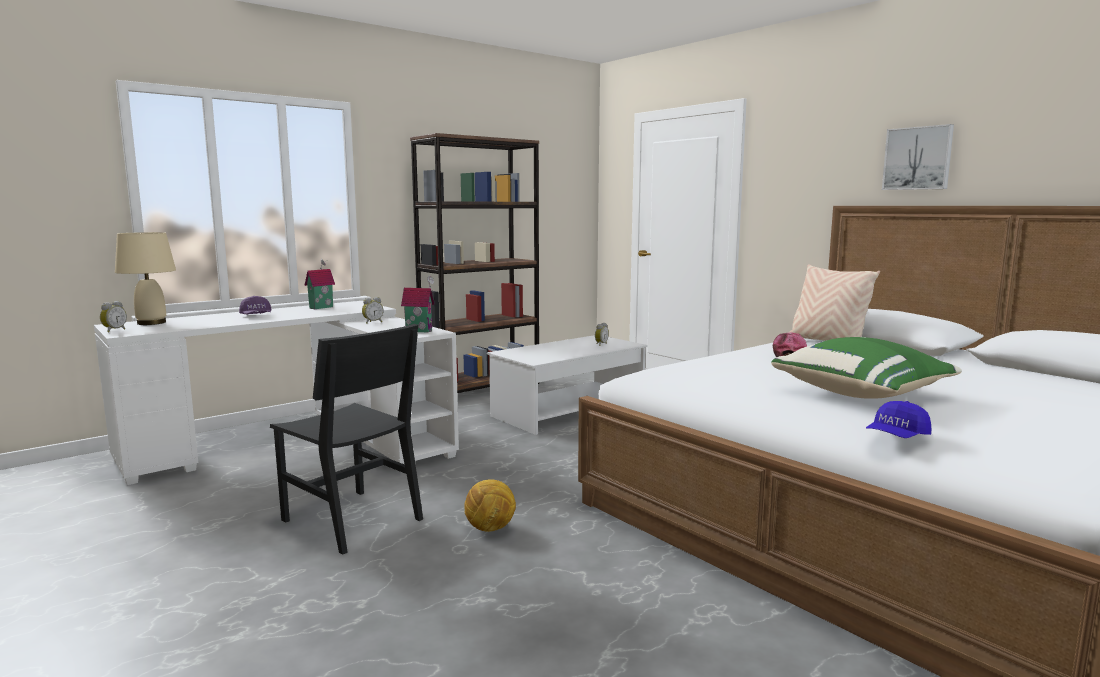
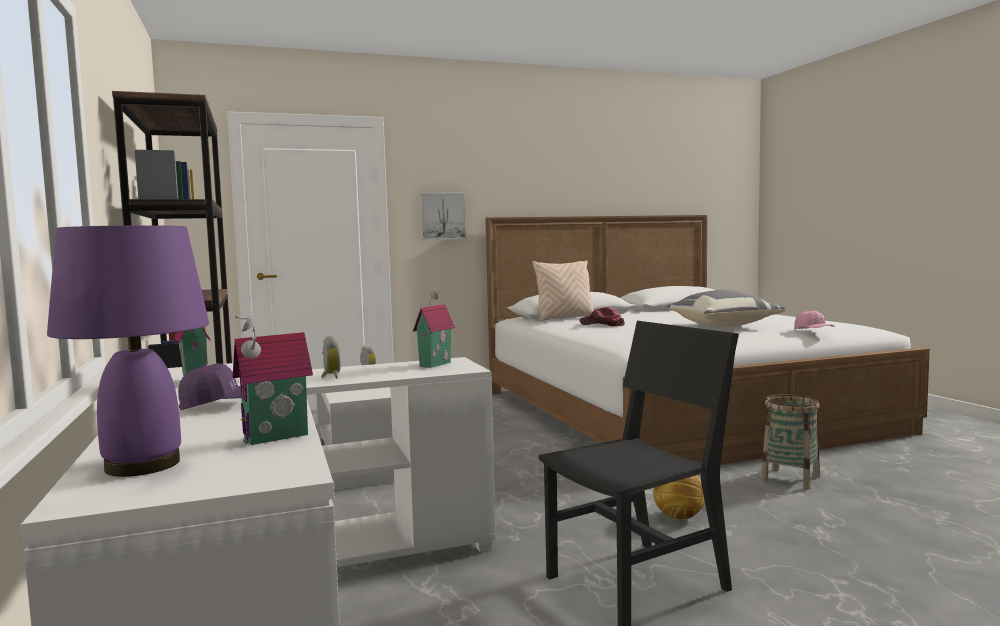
camera: 70 degrees left, 5 degrees down
(113, 330) = (214, 486): alarm clock -> none
(152, 323) = (143, 465): beige table lamp -> purple table lamp
(182, 327) = (276, 438): none -> toy house
(650, 587) = (790, 479): none -> basket
(863, 394) = (722, 326): green pillow -> grey pillow
(896, 437) = (813, 331): blue cap -> pink cap
(918, 158) = (538, 183): picture -> picture (442, 216)

